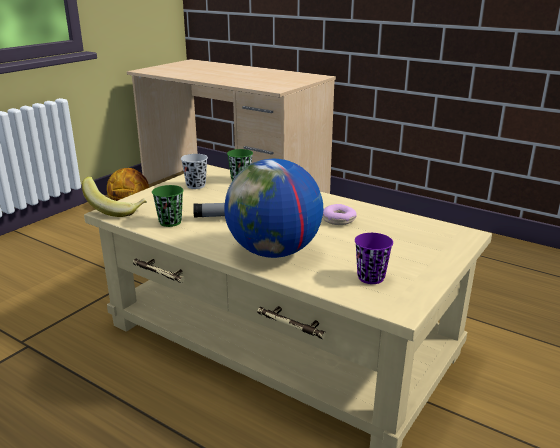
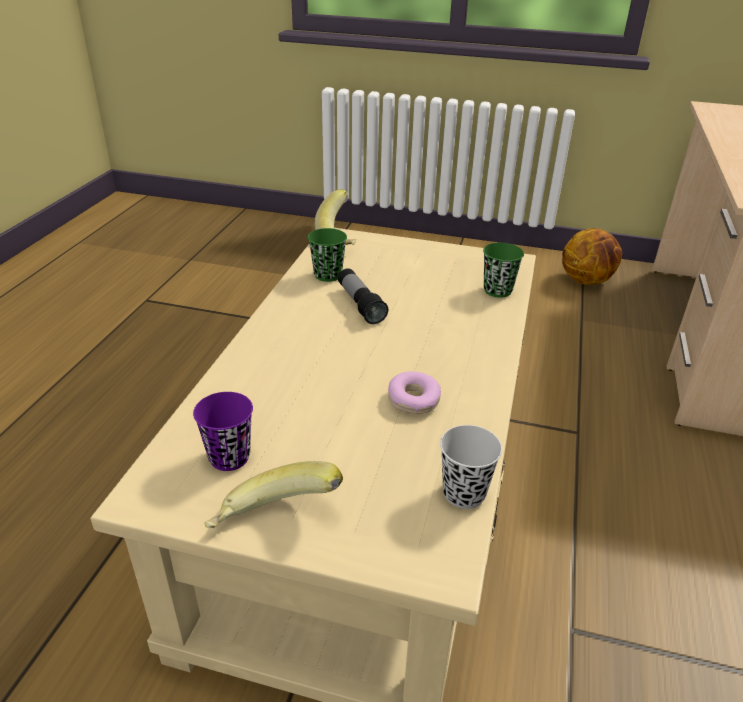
camera: 70 degrees right, 10 degrees up
(196, 185) = (449, 264): black cup -> black cup (464, 493)
(274, 252) = (278, 361): globe -> none
(431, 269) = (275, 522): none -> banana

